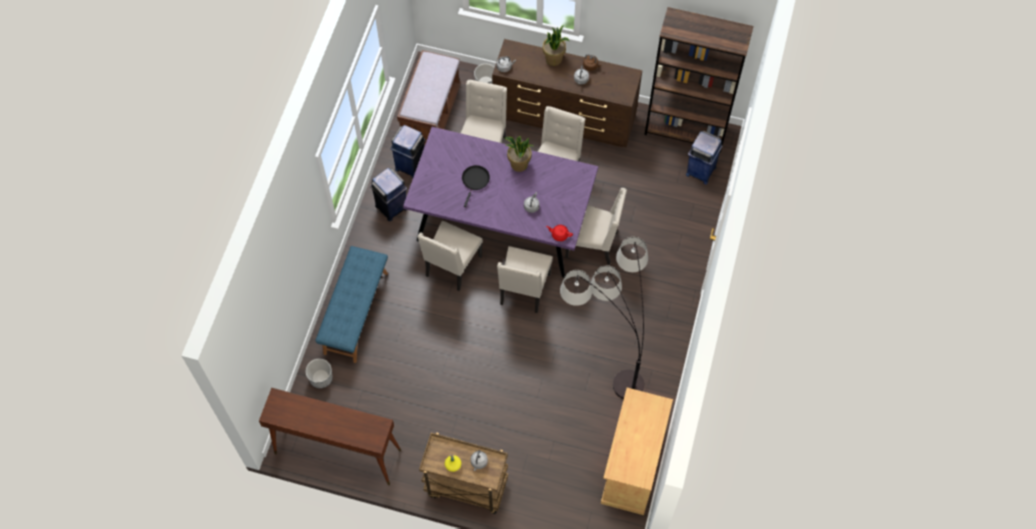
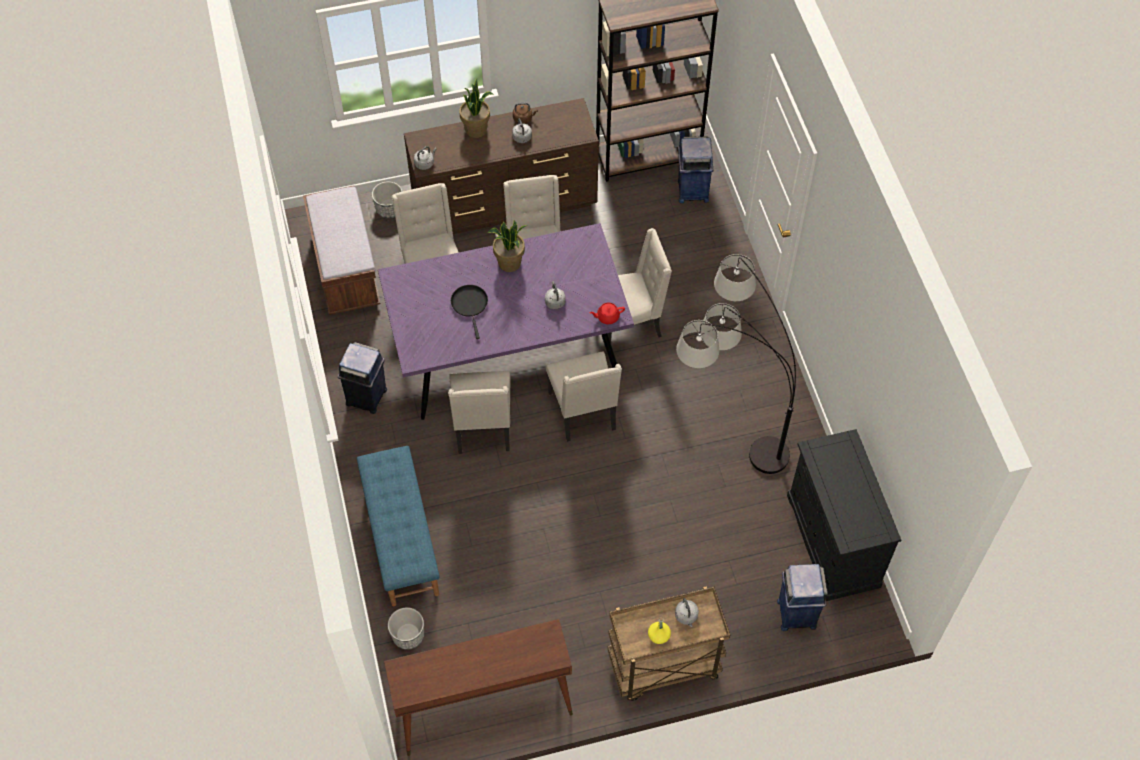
camera: 30 degrees left, 5 degrees down
(411, 165) = (359, 339): blue trash can -> blue trash can (796, 613)
(632, 466) = (832, 541): beige cabinet -> black cabinet

